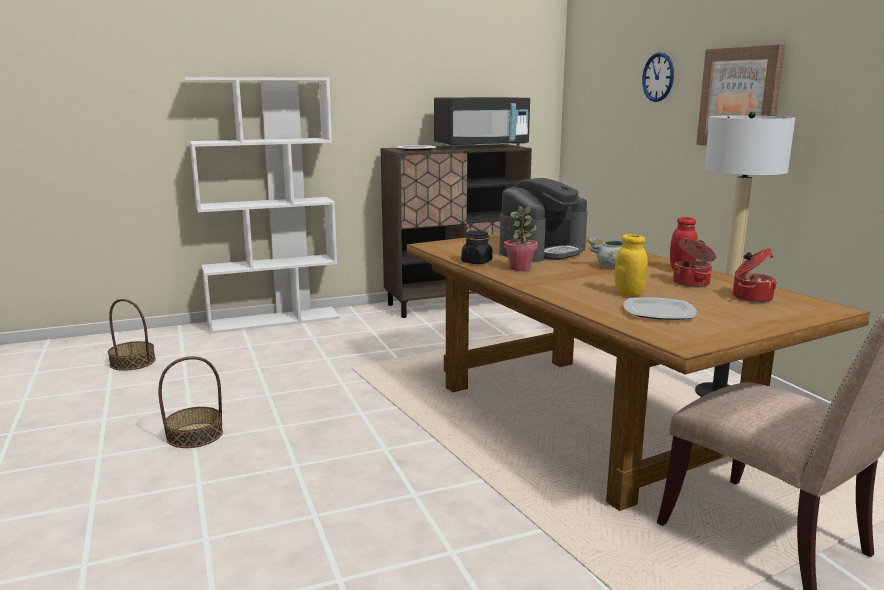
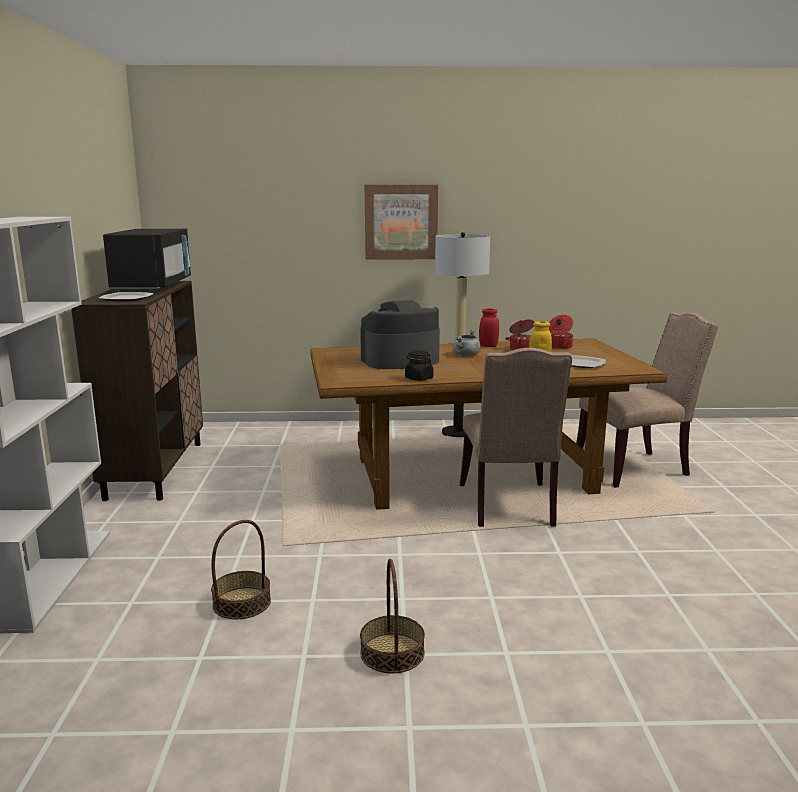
camera: 70 degrees left, 0 degrees up
(133, 362) = (79, 709): basket -> basket (242, 603)
(513, 452) = (509, 507): none -> beige chair
(520, 268) = (451, 372): potted plant -> none
(542, 251) = (400, 361): coffee machine -> coffee machine turned 90 degrees counterclockwise
(658, 77) = (302, 205): wall clock -> none

